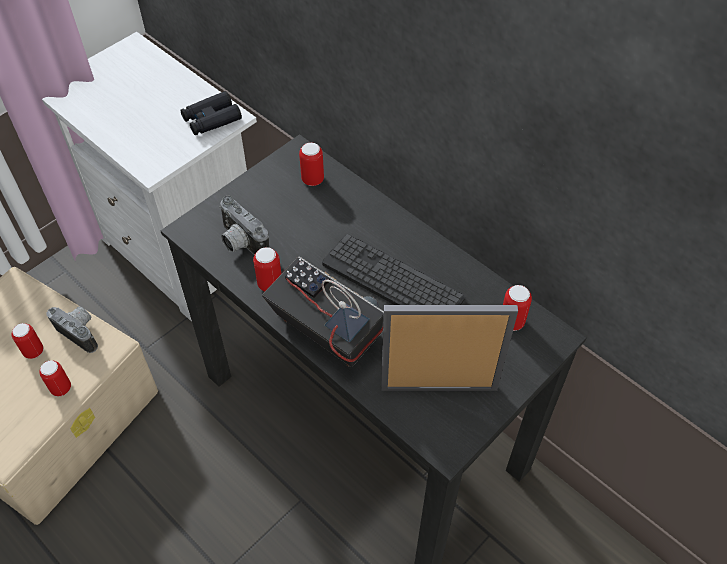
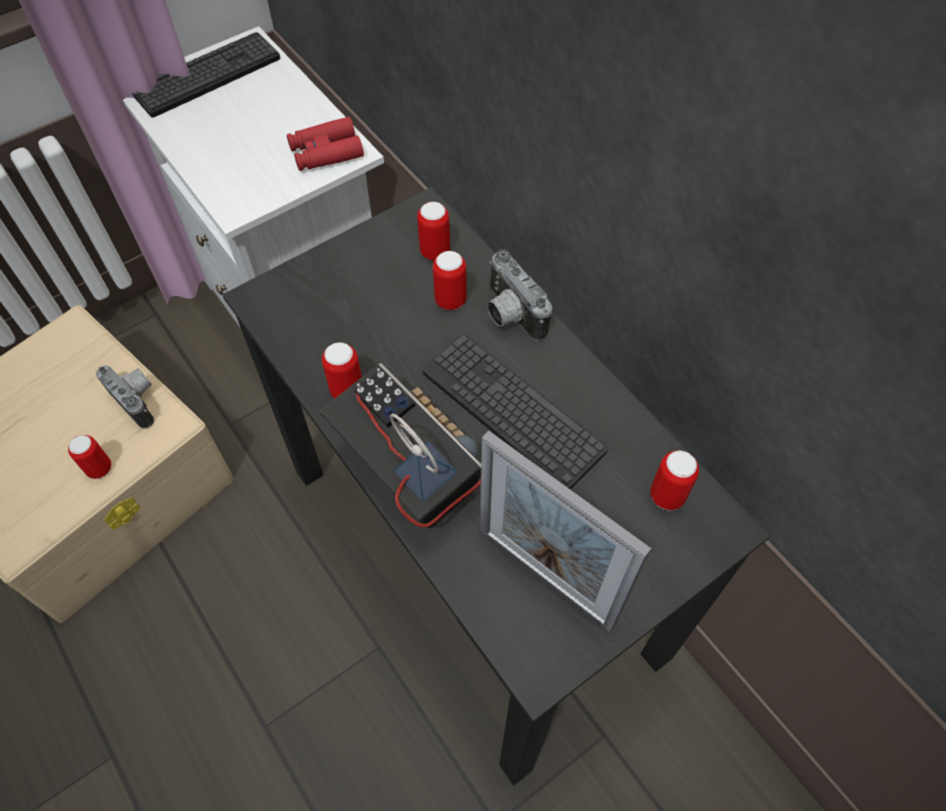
camera: 10 degrees right, 5 degrees up
(33, 351) = (77, 416): can -> can (450, 300)
(105, 73) = (207, 75): none -> keyboard
(211, 119) = (326, 152): black binoculars -> red binoculars
(240, 243) = (320, 327): camera -> camera (509, 315)
(439, 387) = (545, 577): picture frame -> picture frame turned 150 degrees counterclockwise

